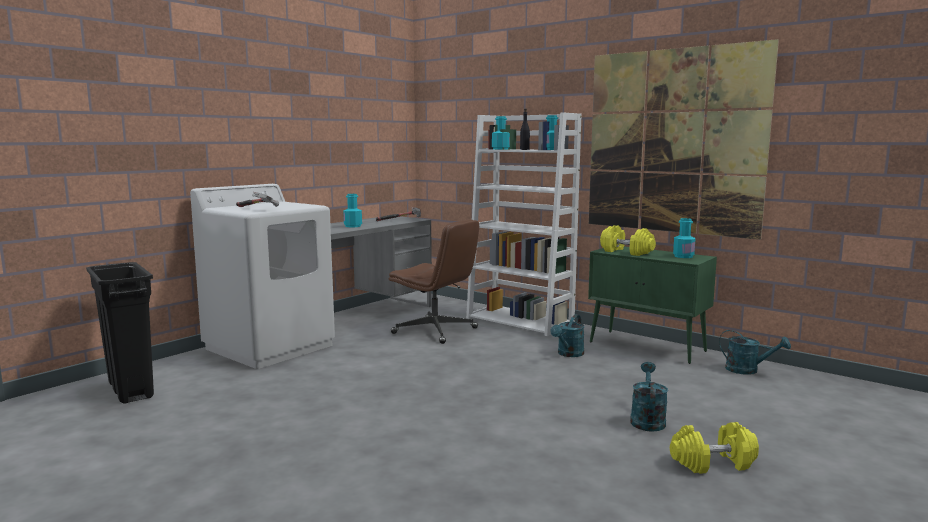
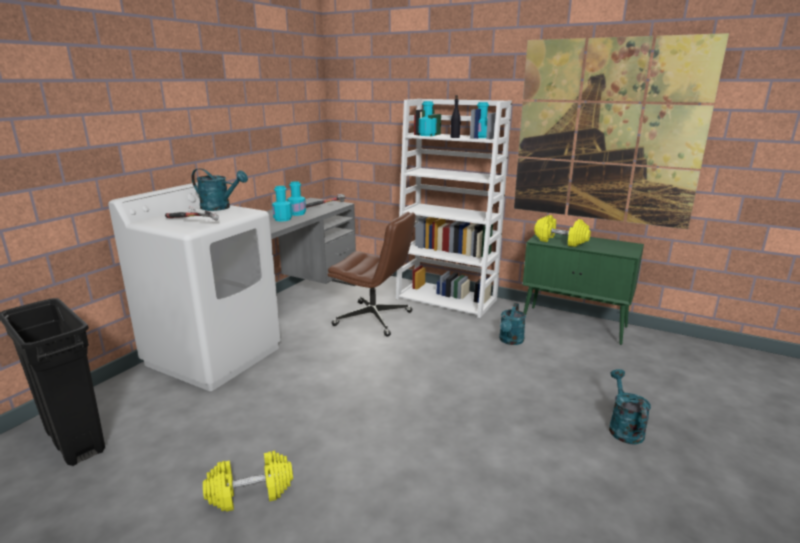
camera: 10 degrees left, 10 degrees up
(683, 256) = (615, 245): turquoise bottle -> turquoise bottle (297, 213)
(712, 463) = (712, 485): yellow dumbbell -> yellow dumbbell (250, 493)
(748, 370) = (673, 349): turquoise watering can -> turquoise watering can (220, 208)

